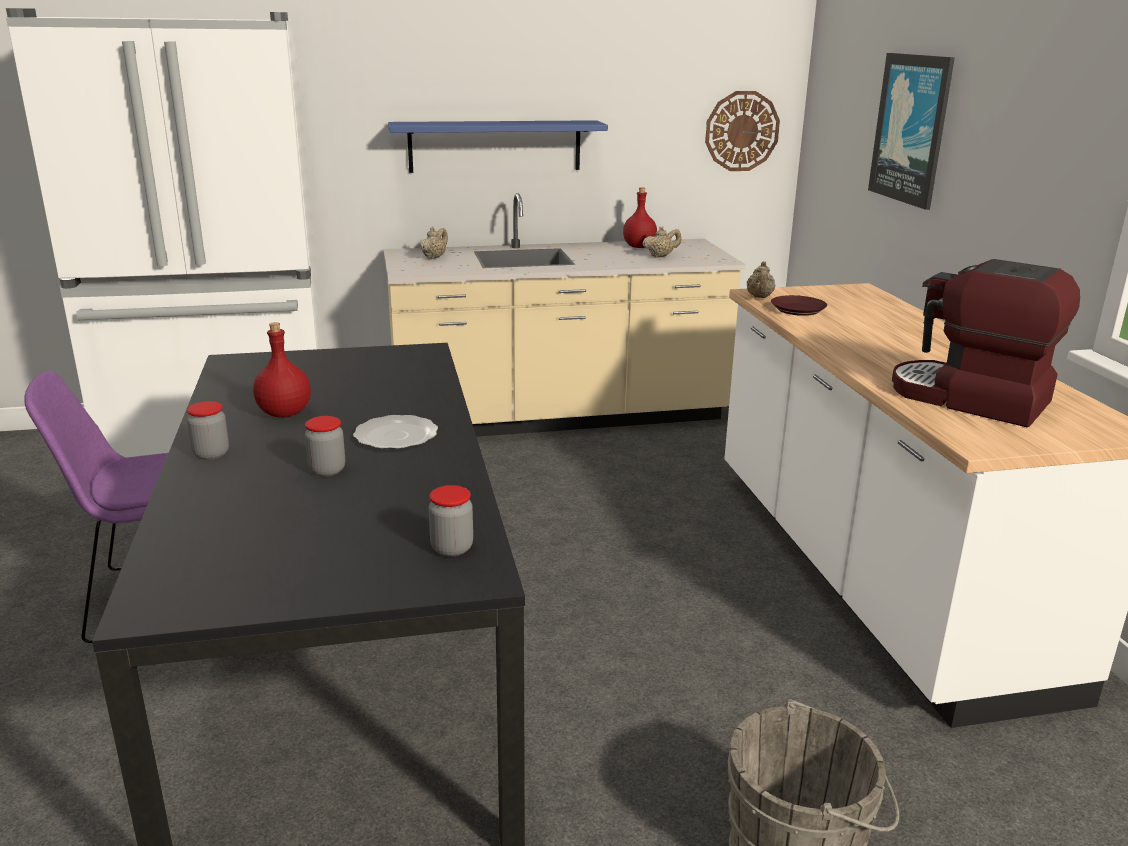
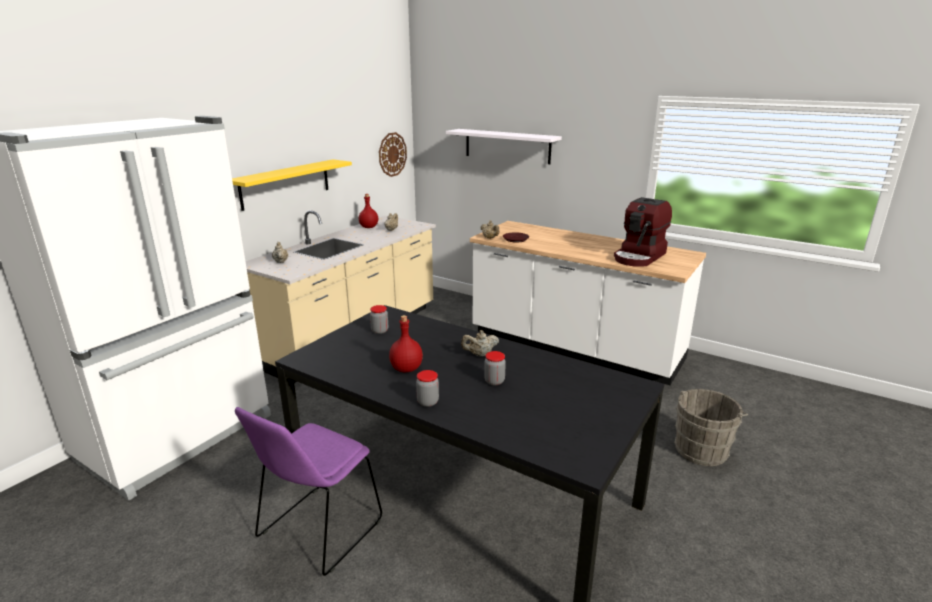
camera: 45 degrees left, 0 degrees up
(395, 436) = (480, 354): plate -> beige teapot
(452, 548) = (610, 382): jar -> jar (379, 331)
(495, 146) = (285, 184): blue shelf -> yellow shelf
(911, 129) = (507, 146): picture -> white shelf
(970, 399) = (640, 257): coffee machine -> coffee machine turned 45 degrees counterclockwise

